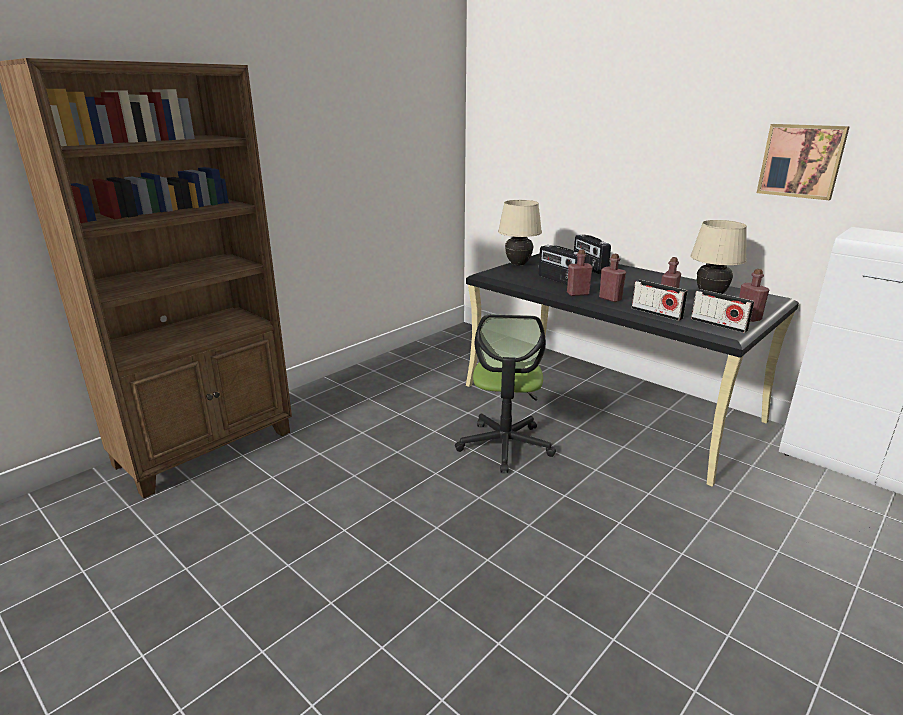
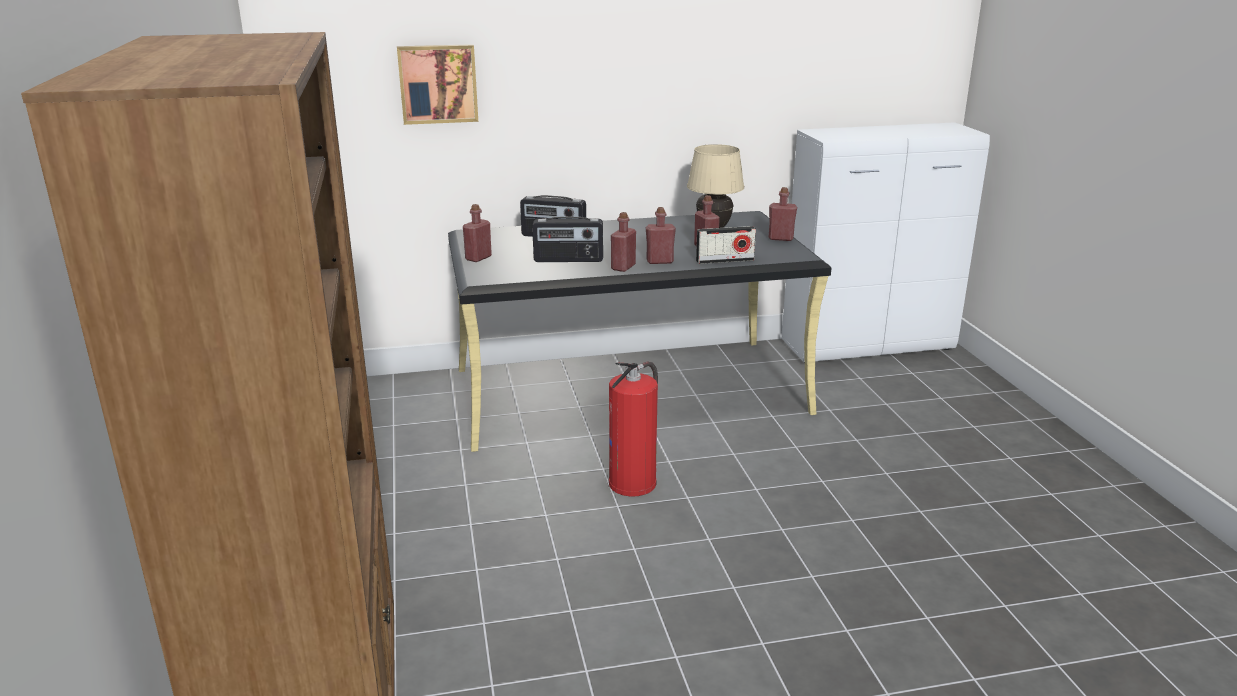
camera: 55 degrees left, 0 degrees up
(505, 445) = (634, 483): office chair -> fire extinguisher
(518, 264) = (478, 258): beige table lamp -> red bottle
(718, 325) = (782, 252): radio -> none
(801, 161) = (742, 72): picture -> picture (438, 83)

